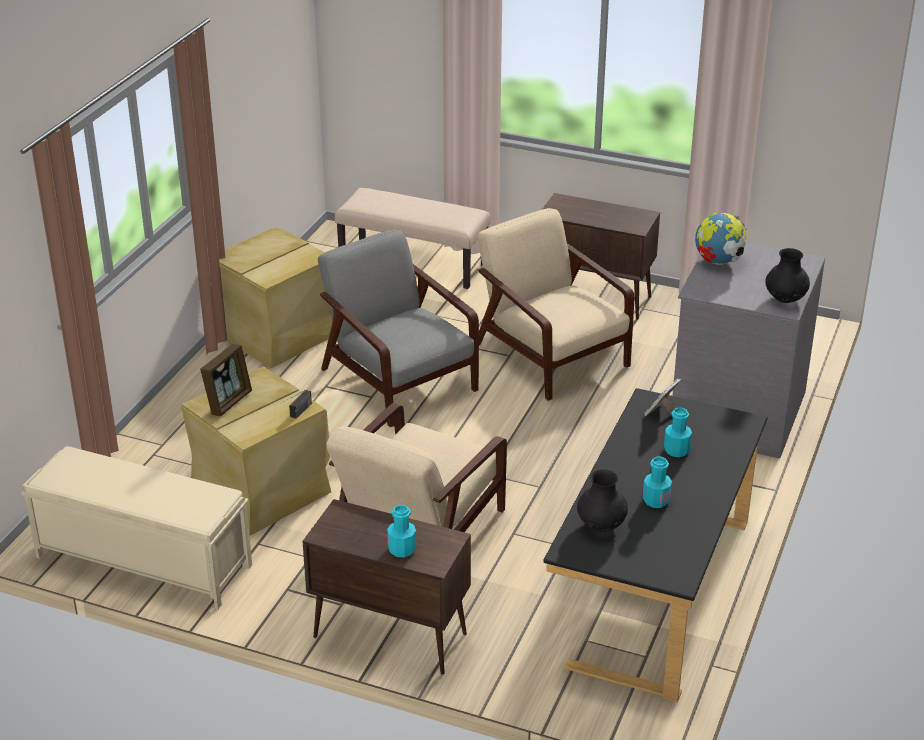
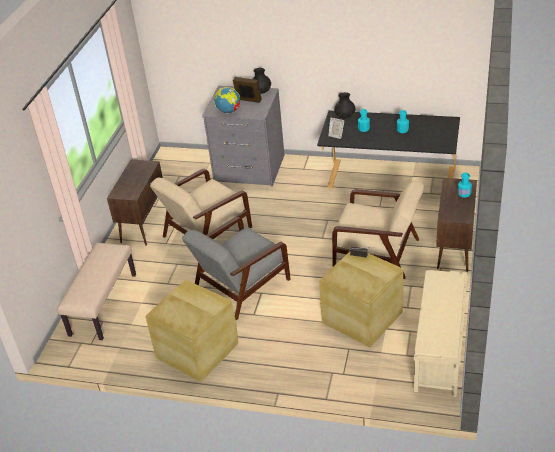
camera: 95 degrees left, 5 degrees up
(229, 402) = (361, 283): picture frame -> picture frame (248, 101)
(601, 526) = (426, 141): black vase -> black vase (345, 116)

